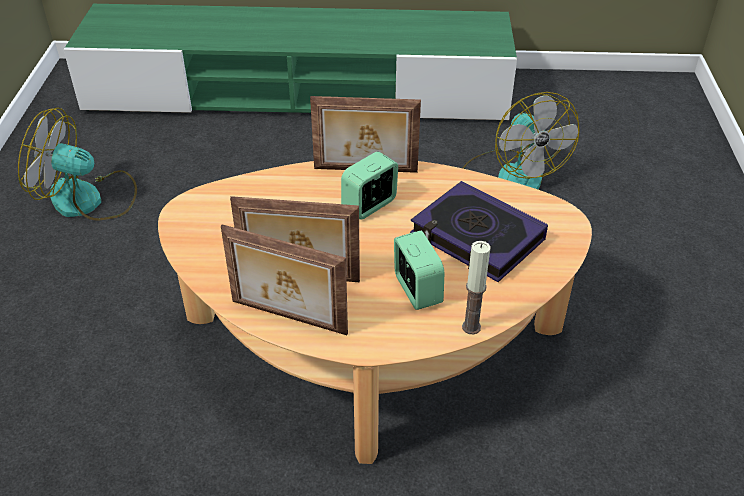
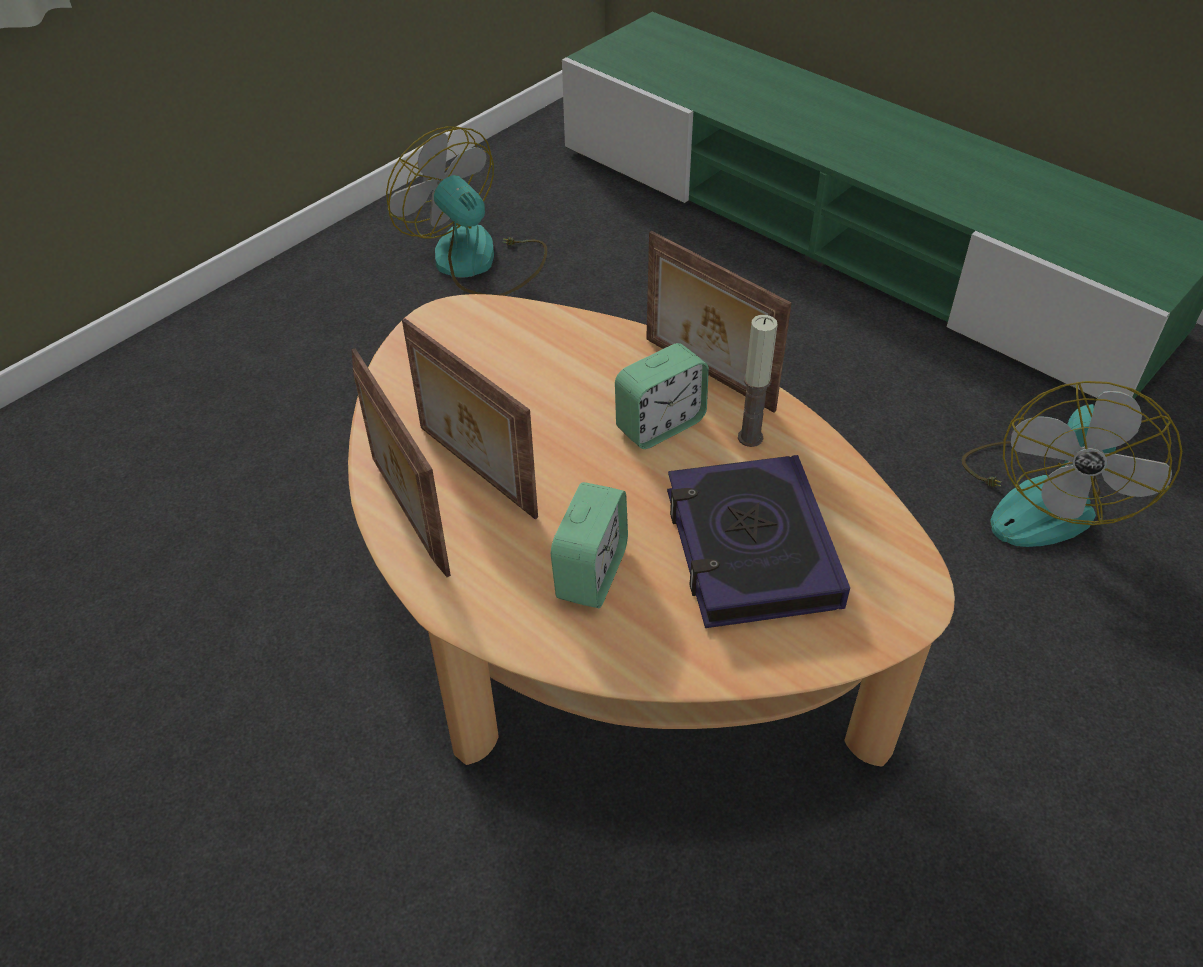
camera: 40 degrees right, 5 degrees up
(369, 205) = (660, 425): alarm clock -> alarm clock turned 150 degrees clockwise
(471, 327) = (602, 666): candle -> candle (750, 437)

